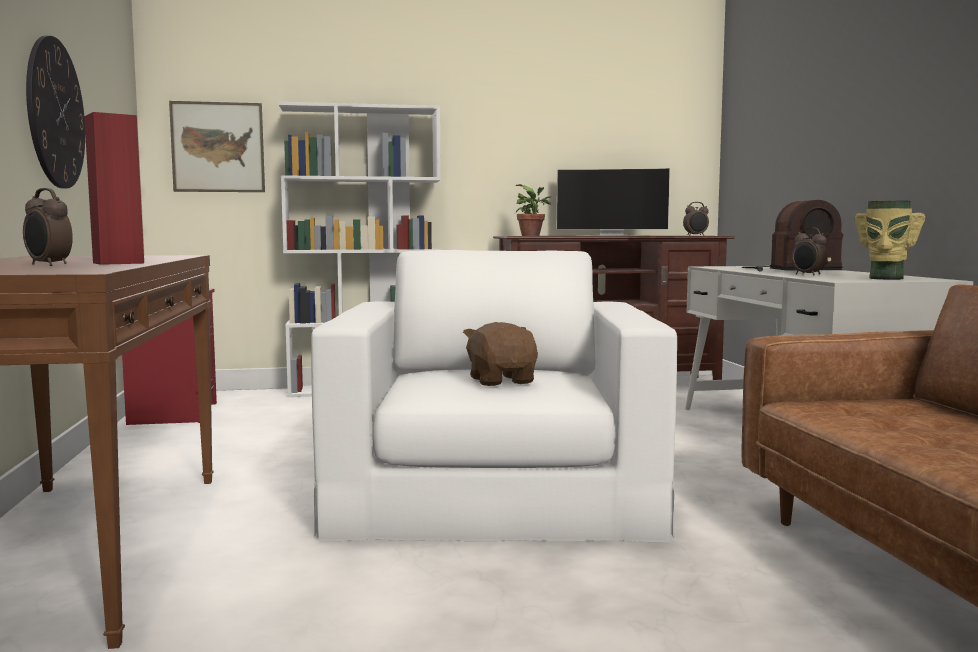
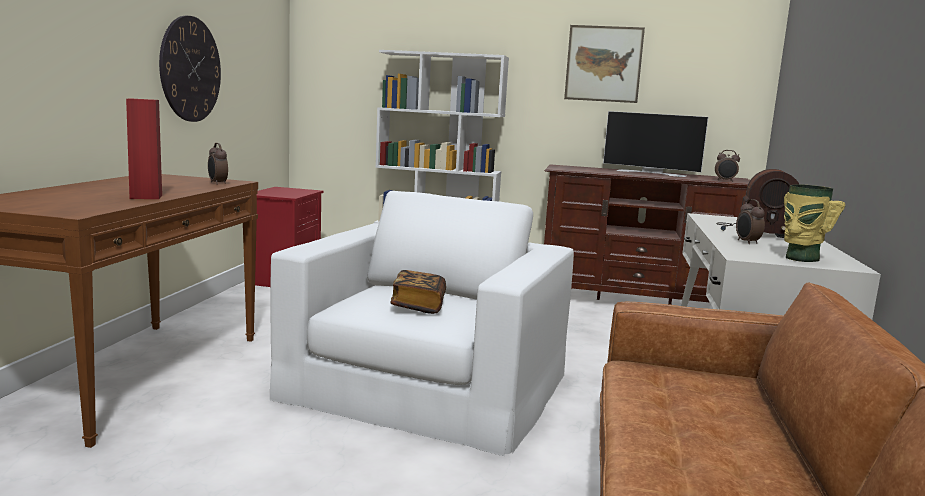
camera: 20 degrees right, 5 degrees up
(48, 265) = (98, 197): alarm clock -> alarm clock (217, 183)
(218, 147) = (342, 81): picture -> picture (603, 64)
(502, 381) = (418, 305): brown plush toy -> book
(532, 235) = (574, 169): potted plant -> none

